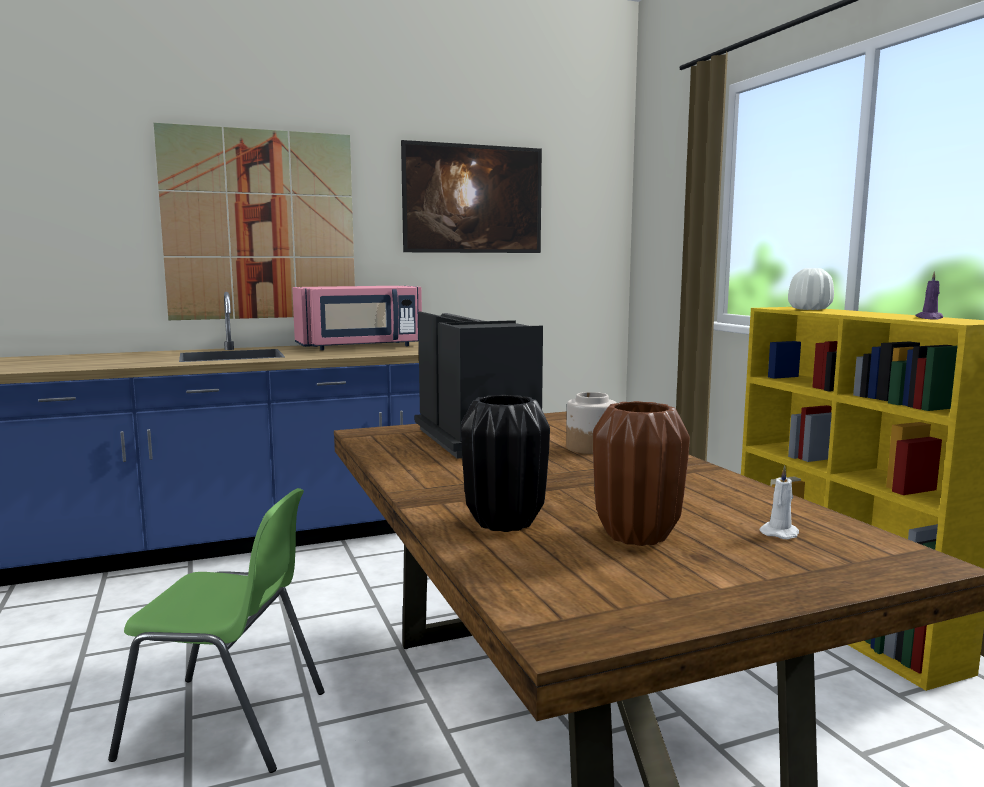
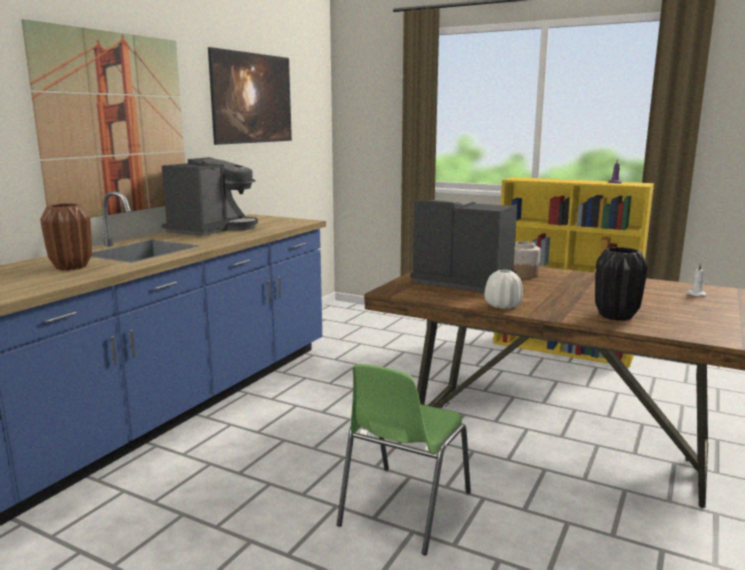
camera: 40 degrees left, 5 degrees up
(228, 724) = (403, 509): green chair -> green chair turned 150 degrees clockwise
(360, 346) = (212, 229): pink microwave -> coffee machine
(635, 535) = (666, 308): brown vase -> brown vase (71, 267)
(809, 309) = (536, 179): white vase -> white vase (502, 306)

